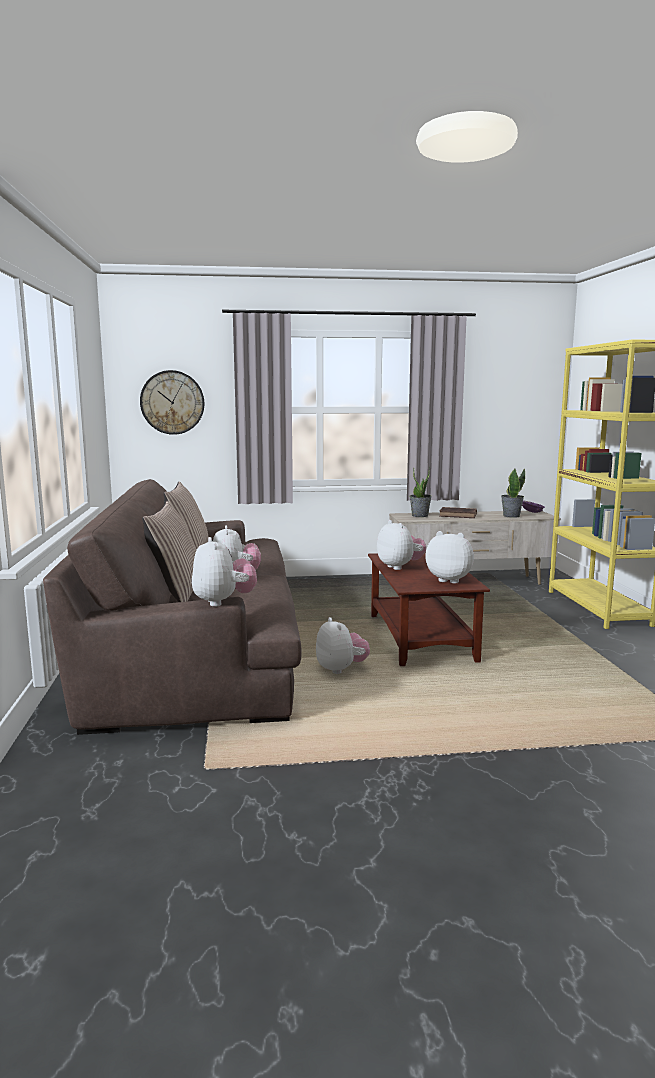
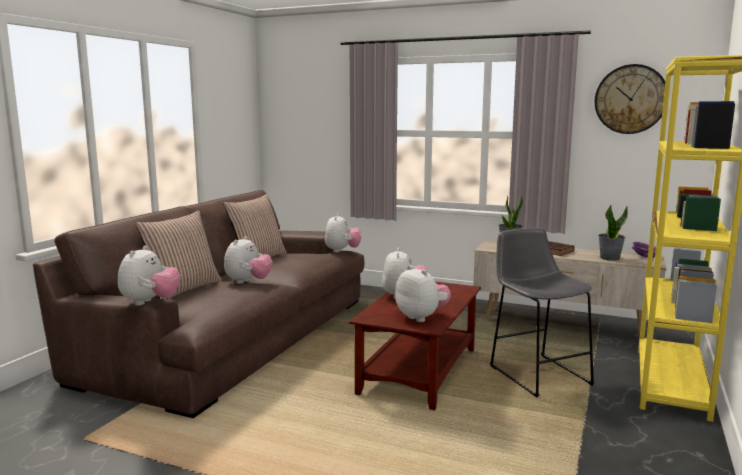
camera: 30 degrees right, 0 degrees up
(172, 402) = (306, 124): wall clock -> wall clock (630, 99)
(341, 669) = (303, 384): plush toy -> plush toy (342, 251)
(507, 620) = (537, 373): none -> grey stool

